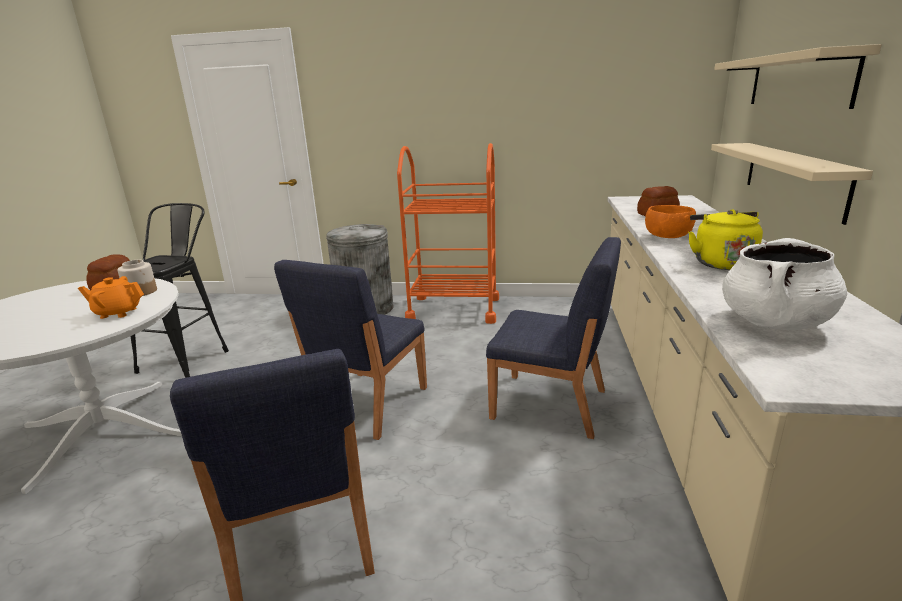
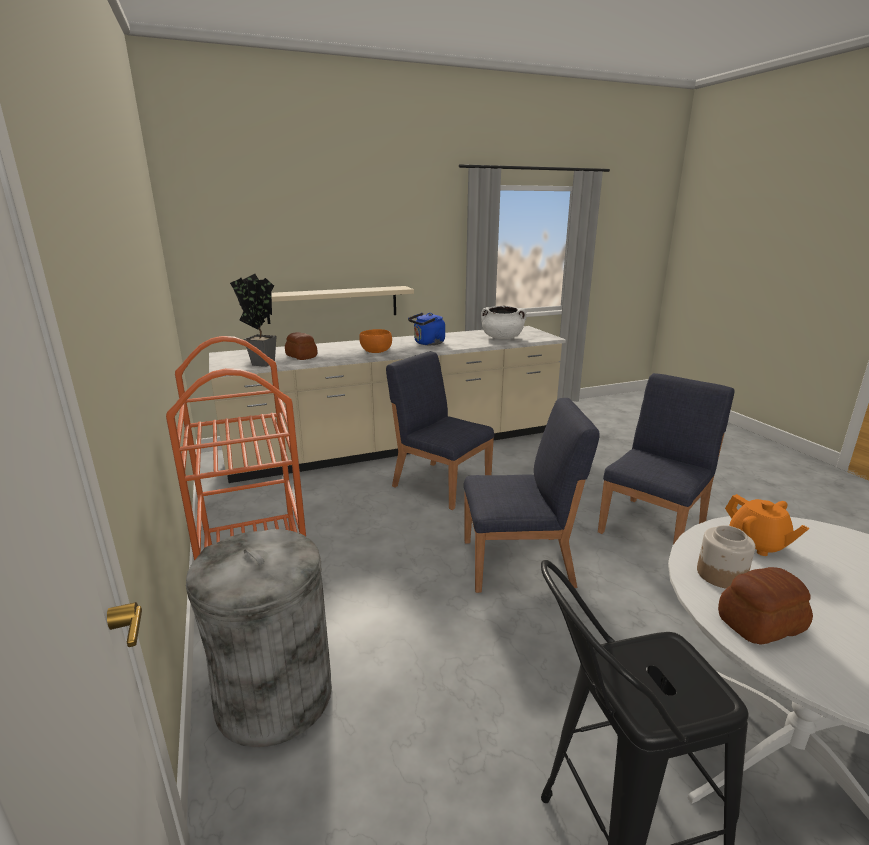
camera: 120 degrees left, 0 degrees up
(550, 405) = (440, 484): blue chair -> blue chair turned 45 degrees counterclockwise
(634, 205) = (261, 363): none -> potted plant
(720, 263) = (427, 343): yellow kettle -> blue kettle
(798, 80) = (311, 245): beige shelf -> none

